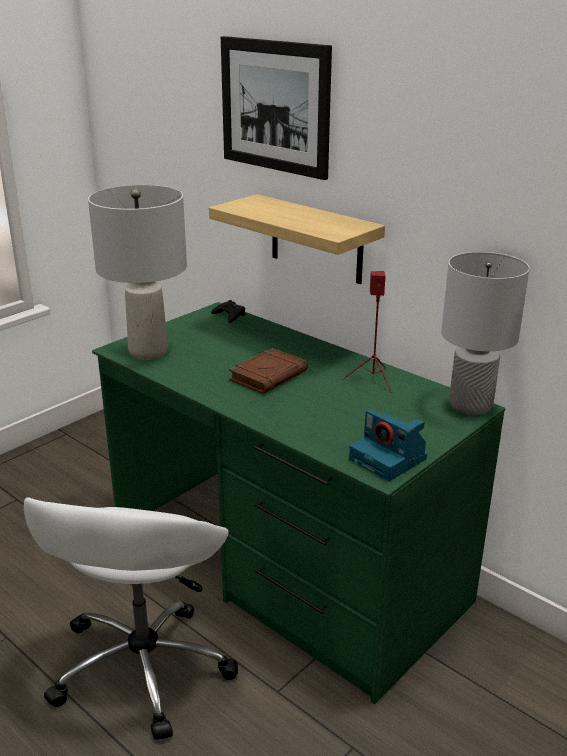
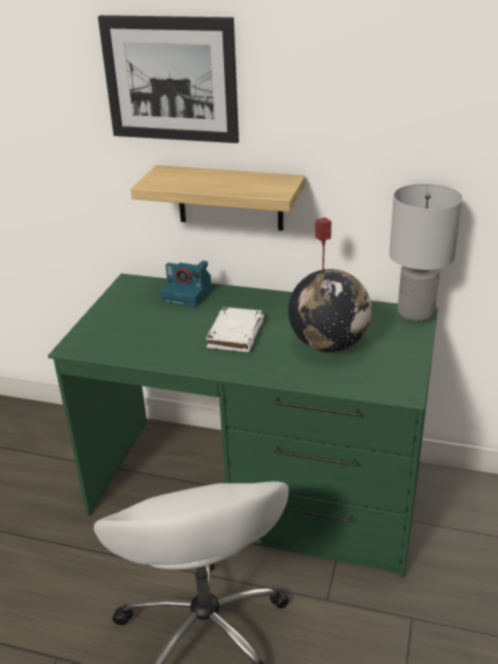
camera: 25 degrees left, 5 degrees up
(149, 352) = (106, 341): grey table lamp -> none
(229, 315) = (145, 284): black game controller -> none
(269, 375) = (235, 333): brown book -> white book
(349, 409) = (329, 345): none -> globe
(389, 459) = (399, 379): camera -> camera (189, 294)

